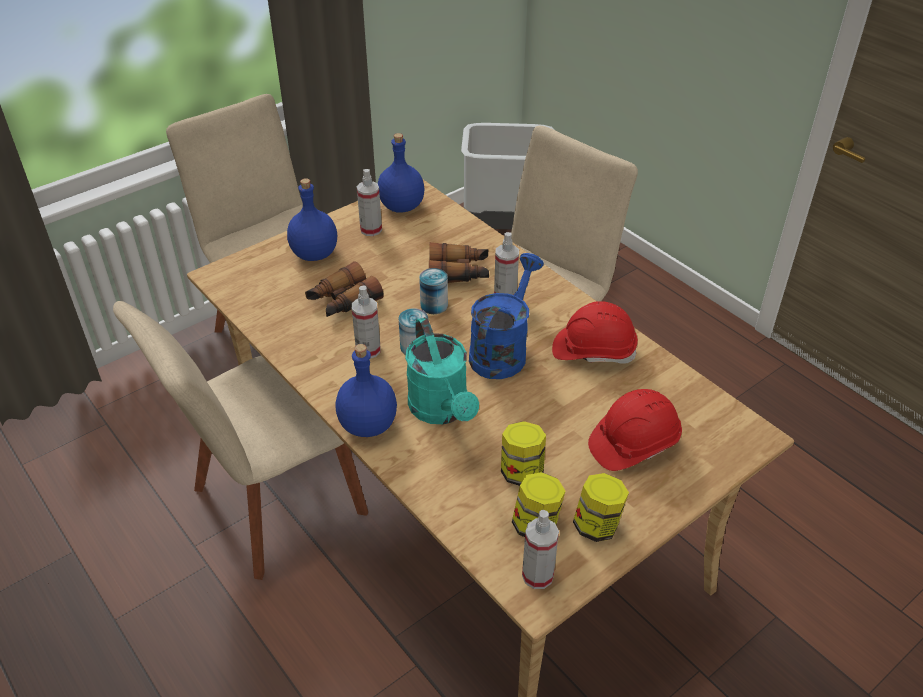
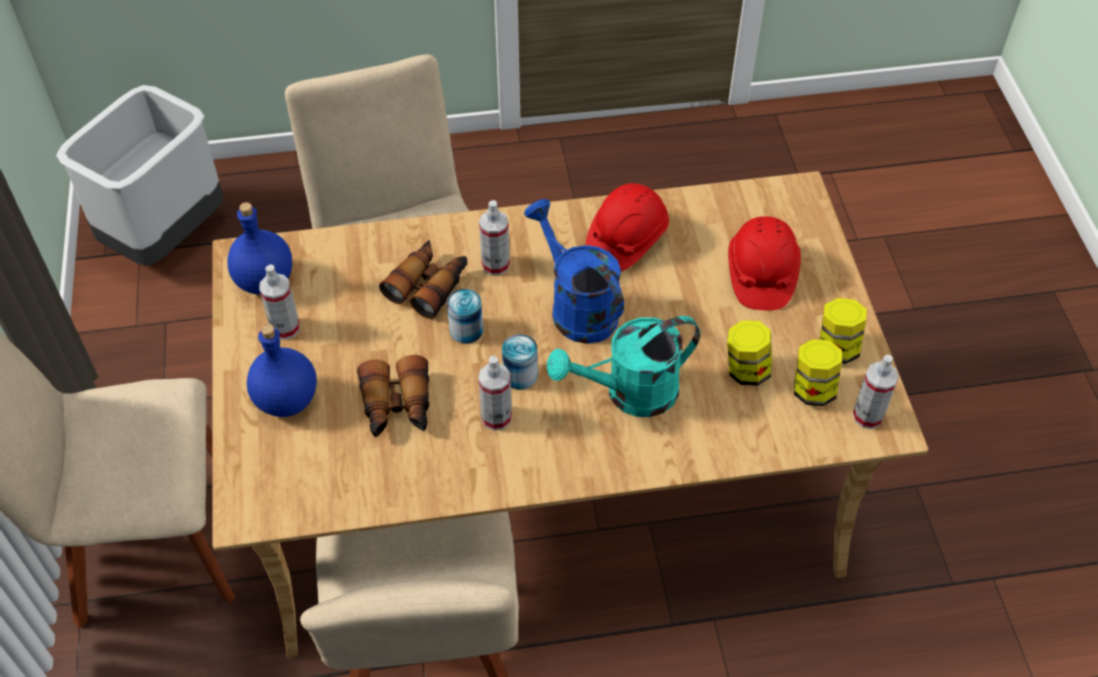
camera: 60 degrees left, 10 degrees up
(368, 424) = (609, 463): blue bottle -> none
(442, 410) = (629, 394): turquoise watering can -> turquoise watering can turned 150 degrees clockwise

